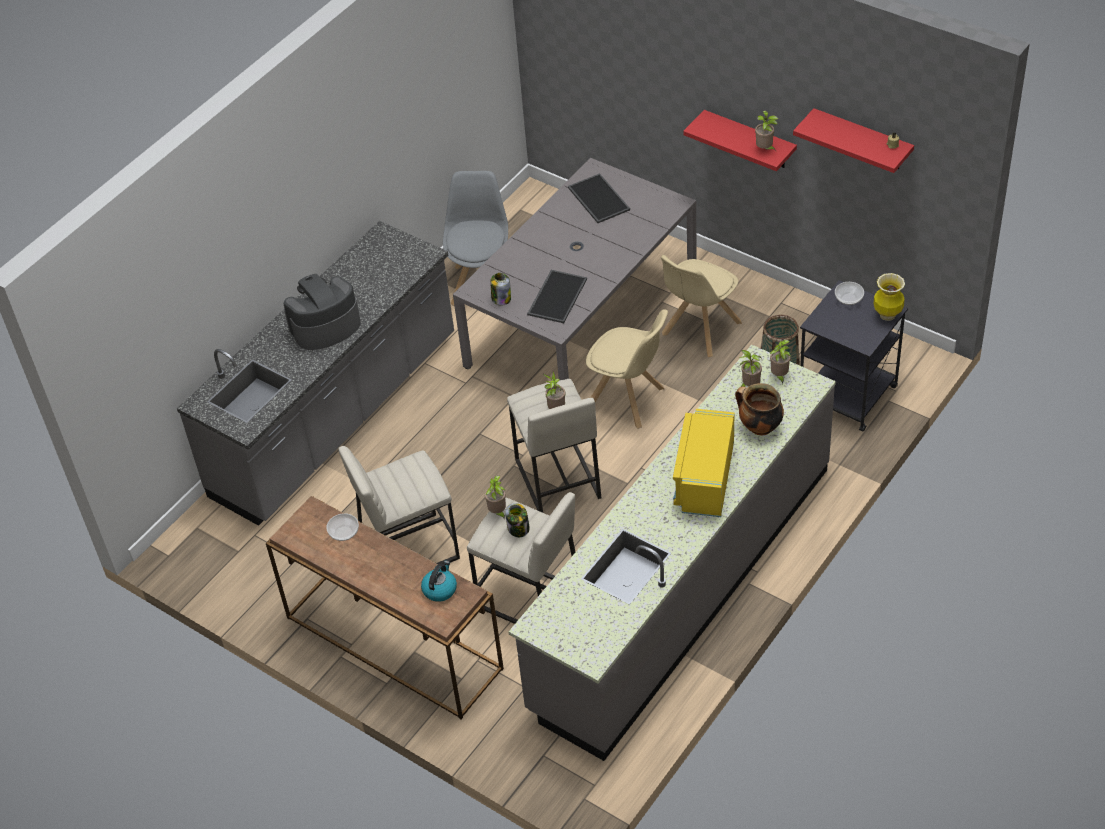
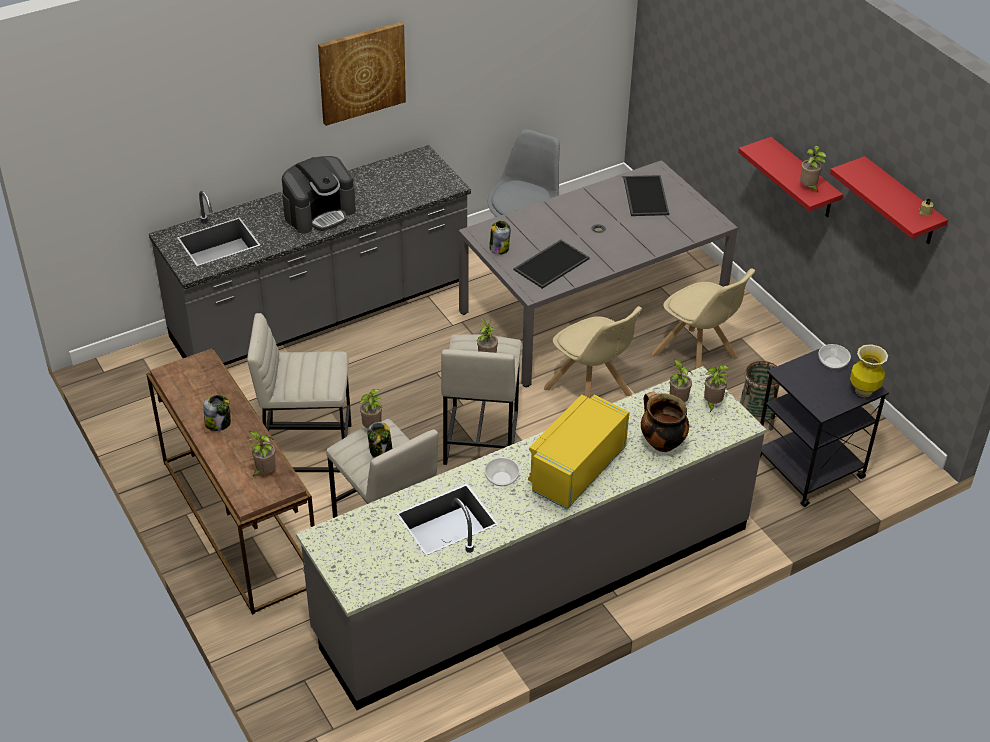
camera: 20 degrees right, 5 degrees down
(316, 179) = (361, 72): none -> picture
(325, 327) = (319, 213): coffee machine -> coffee machine turned 150 degrees clockwise
(343, 533) = (215, 390): bowl -> bowl (501, 479)
(368, 562) = (218, 423): none -> jar
(440, 589) = (264, 472): kettle -> potted plant
(699, 330) = (697, 358): beige chair -> beige chair turned 105 degrees counterclockwise

